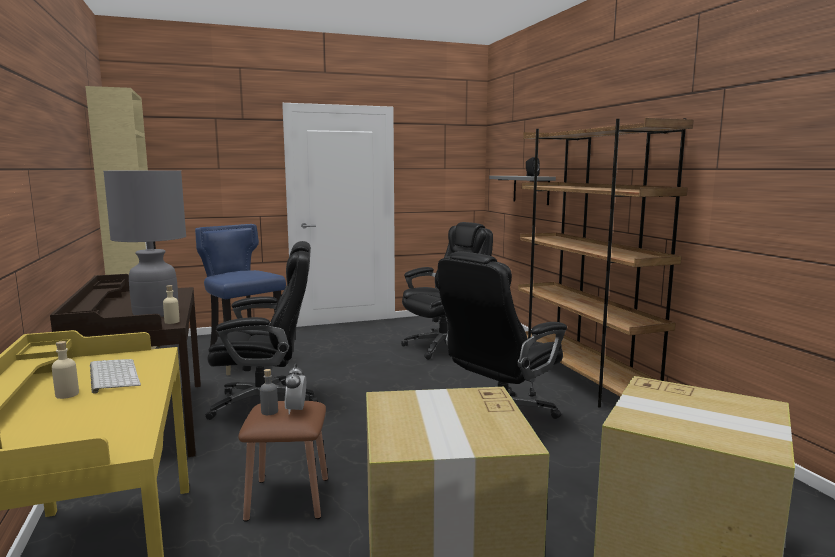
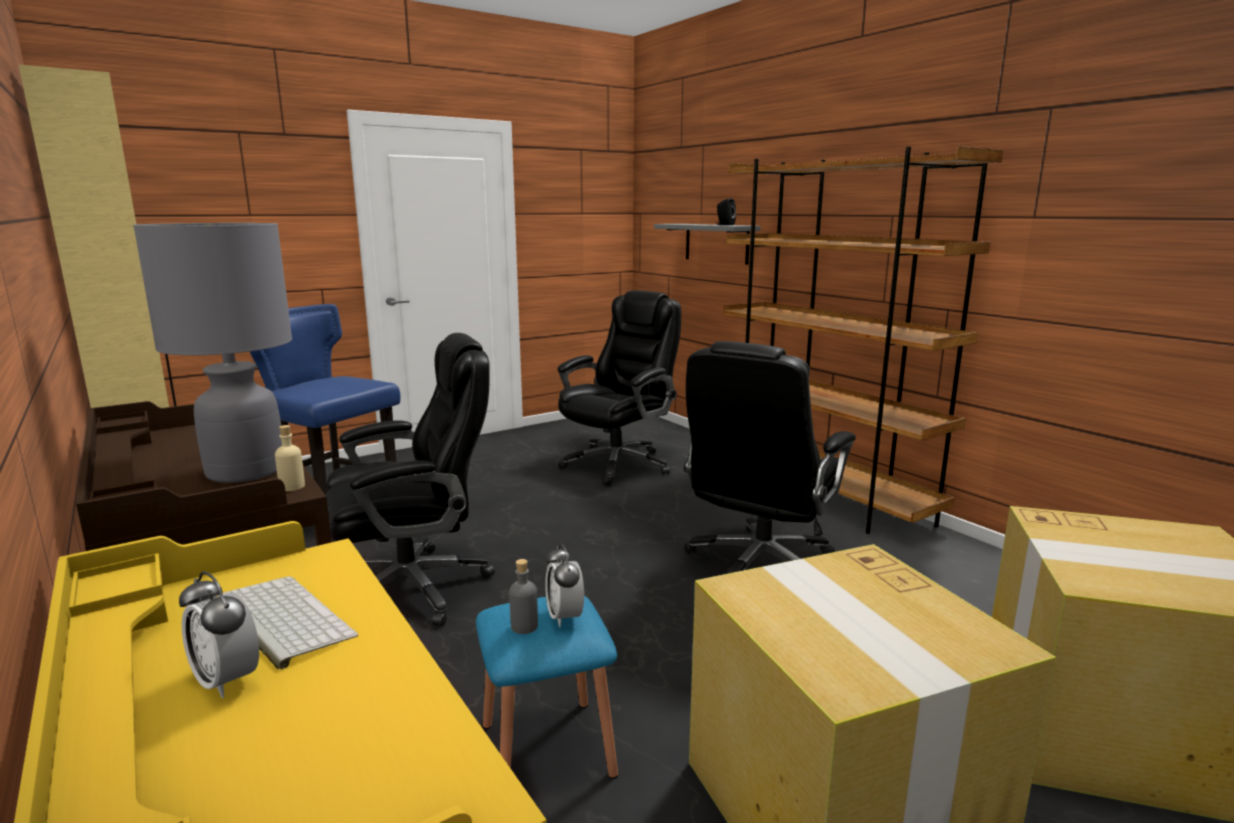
camera: 15 degrees left, 5 degrees up
(67, 394) = (227, 680): beige bottle -> alarm clock
(288, 498) = (547, 749): brown stool -> blue stool

